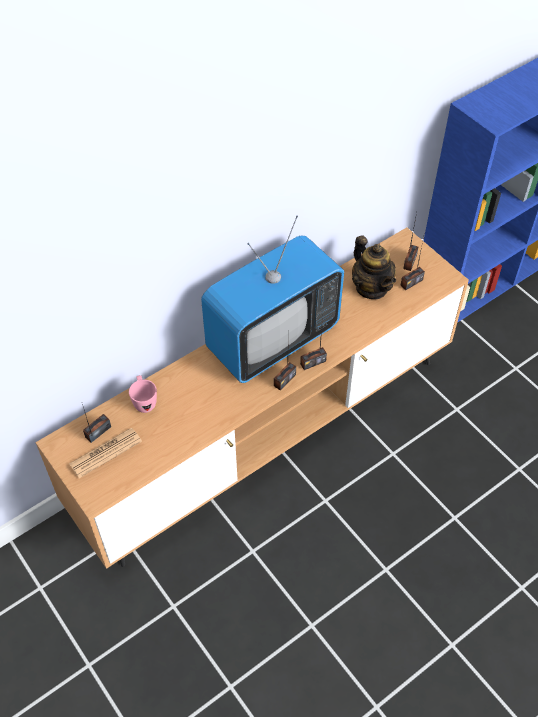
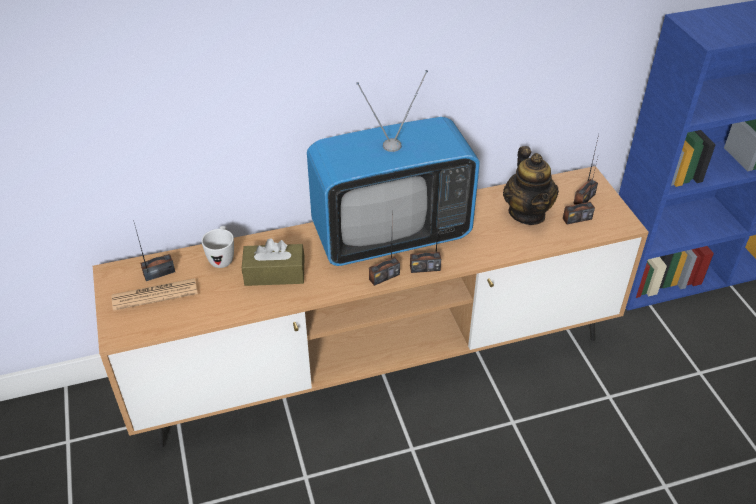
camera: 20 degrees right, 10 degrees down
(144, 401) = (222, 258): pink mug -> white mug
(195, 403) = (274, 274): none -> brown tissue box

